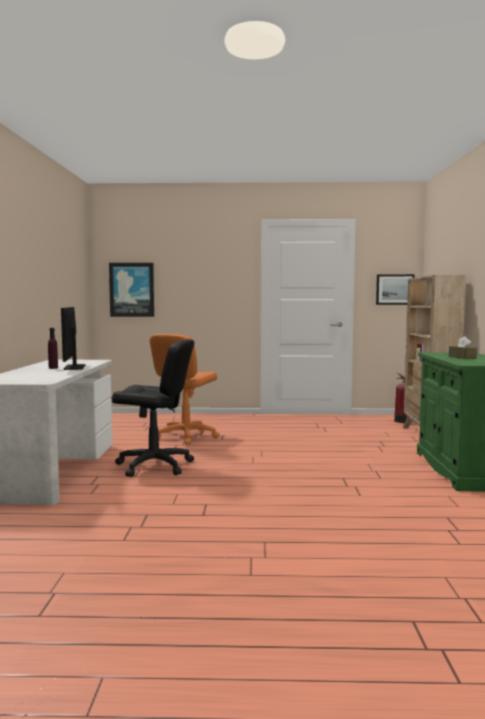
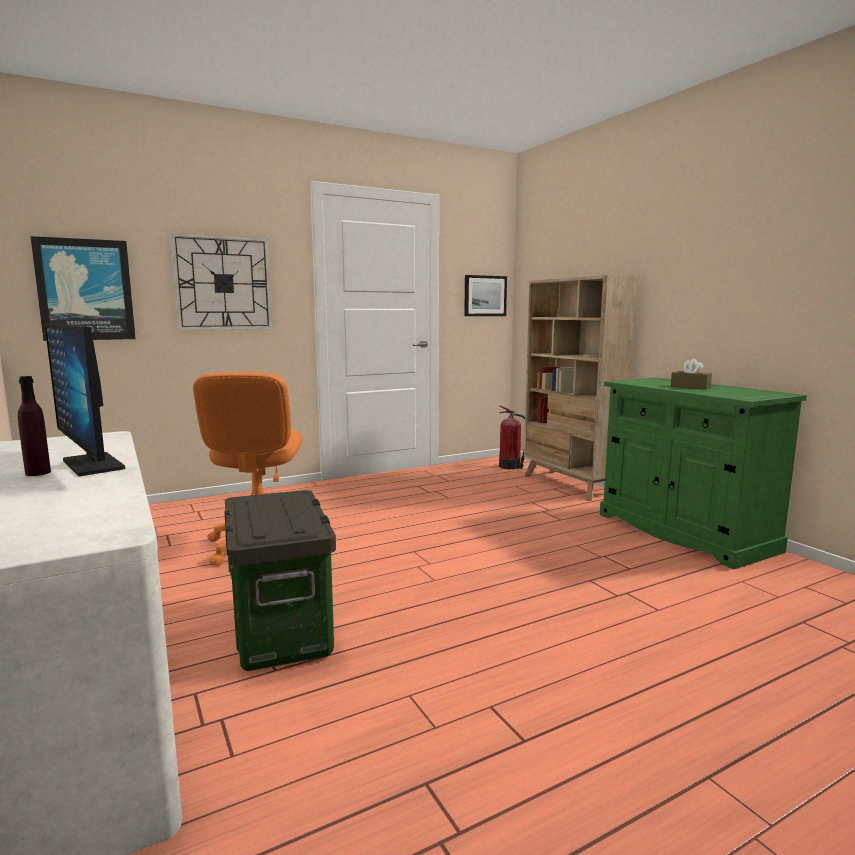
camera: 30 degrees left, 5 degrees up
(154, 466) = (283, 630): black office chair -> storage box
(204, 284) = (223, 283): none -> wall clock

